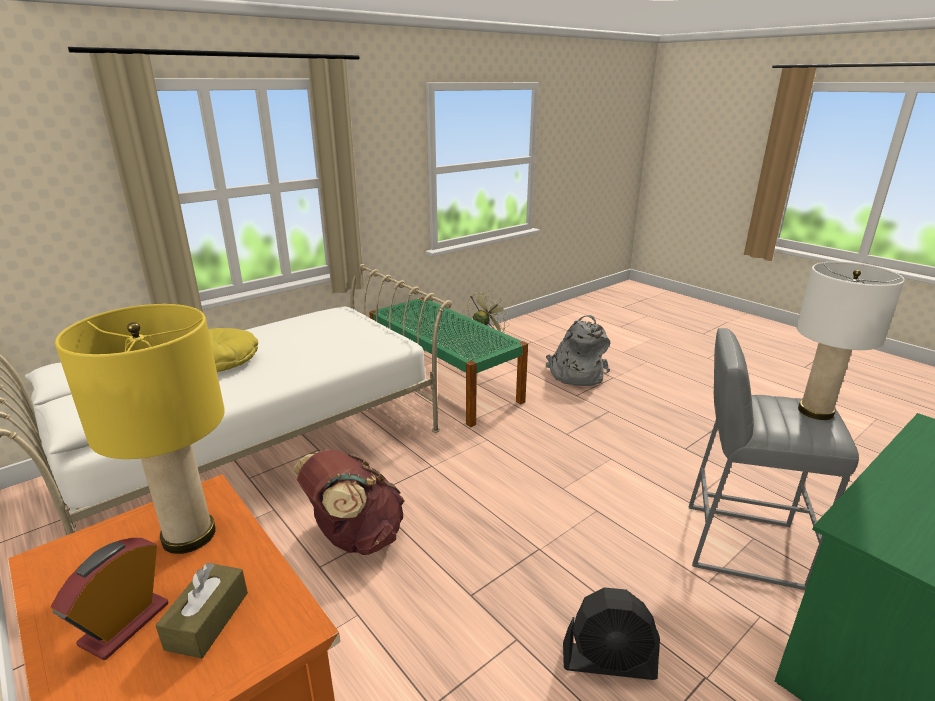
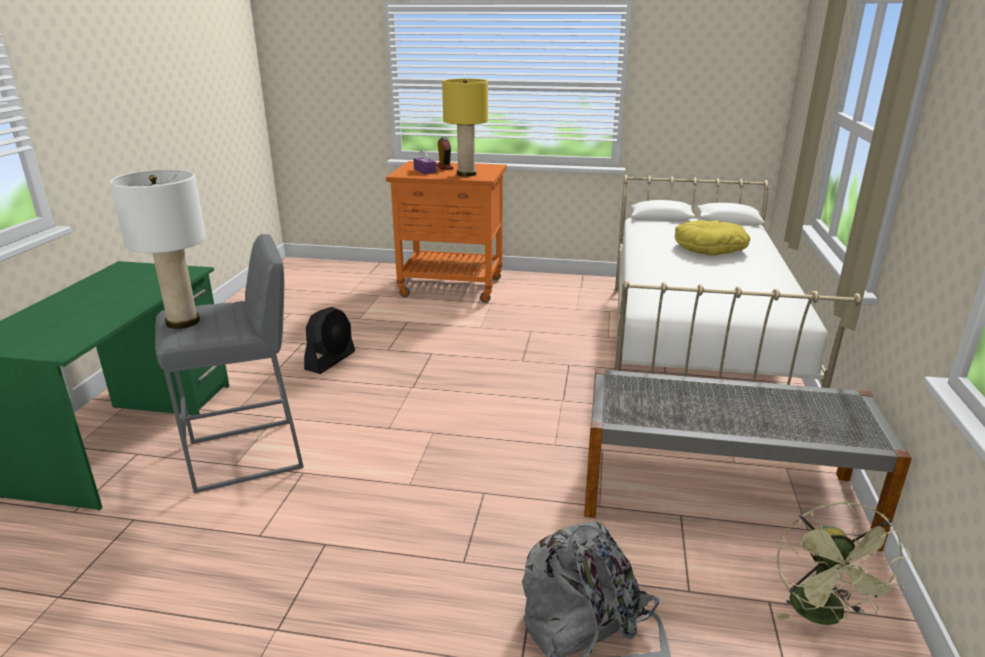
camera: 140 degrees right, 0 degrees up
(208, 620) = (424, 171): brown tissue box -> purple tissue box
(355, 537) = (535, 346): brown backpack -> none
(443, 382) = (721, 494): green bench -> grey bench
(609, 662) = (330, 360): black fan -> black fan turned 150 degrees clockwise

